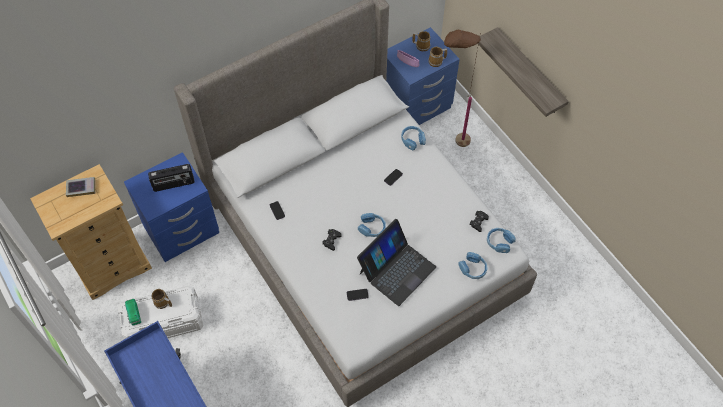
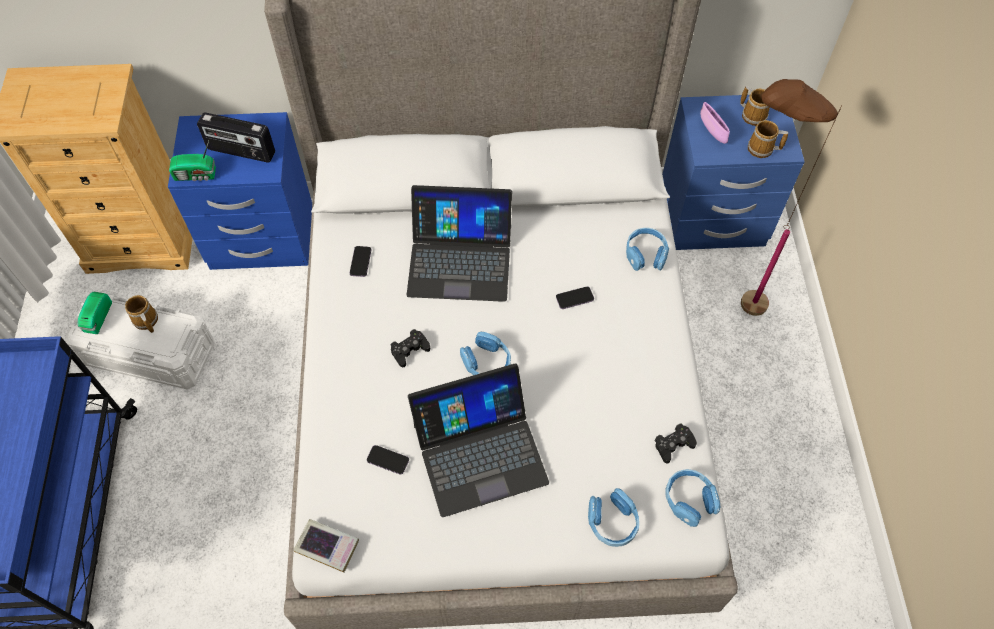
camera: 30 degrees right, 0 degrees up
(81, 188) = (81, 85): book -> book (327, 546)
(159, 208) = (196, 175): none -> radio
(326, 185) = (460, 260): none -> laptop
(529, 73) = (908, 225): shelf -> none

